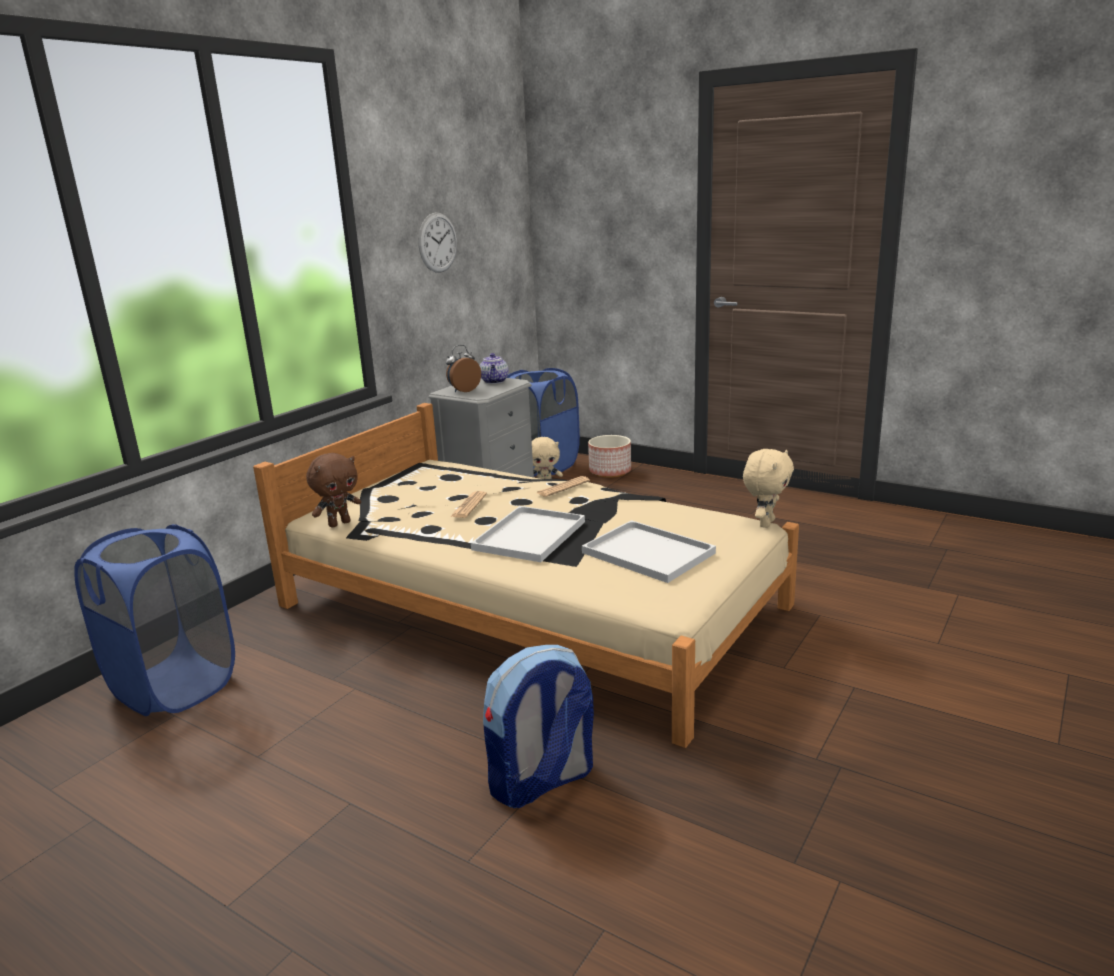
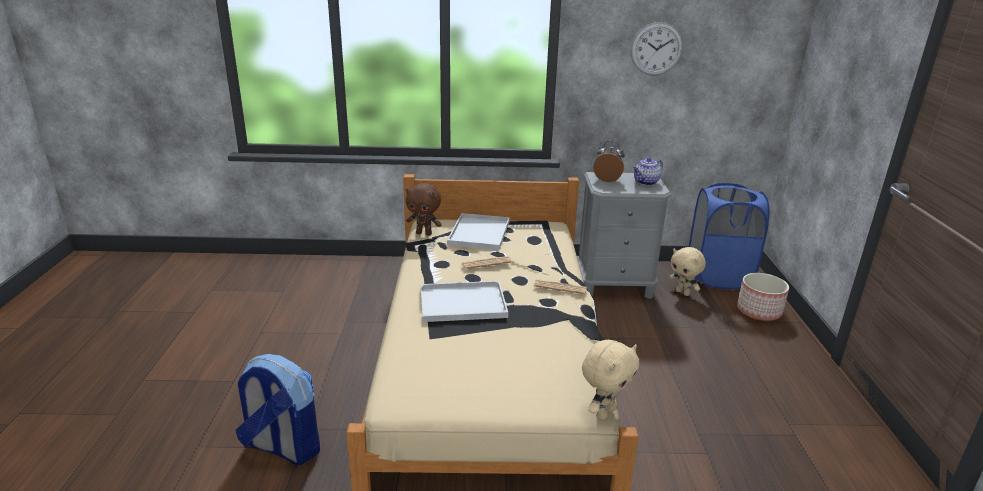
camera: 55 degrees right, 5 degrees up
(174, 686) = (308, 278): blue laundry basket -> none
(650, 553) = (479, 365): white tray -> white tray (480, 233)
(765, 523) = (604, 412): beige plush toy -> beige plush toy turned 45 degrees counterclockwise

